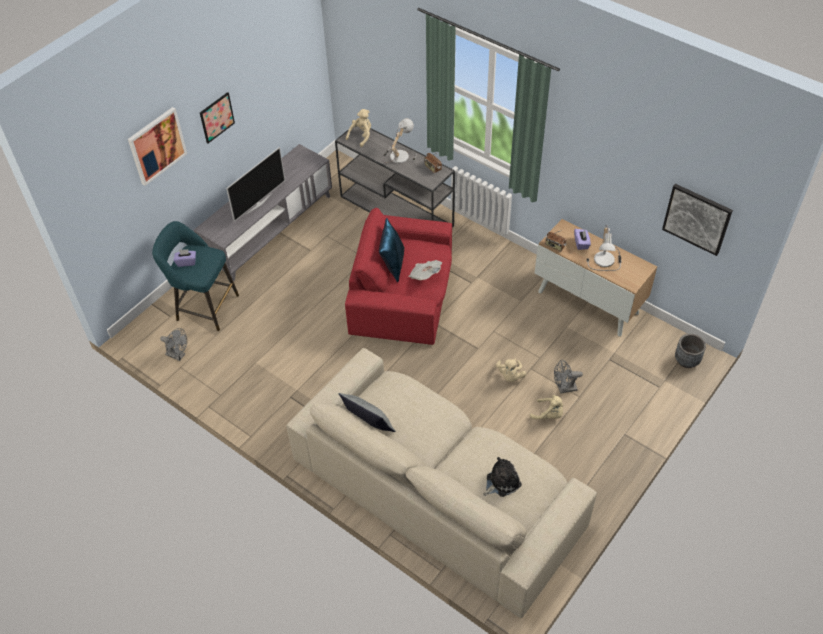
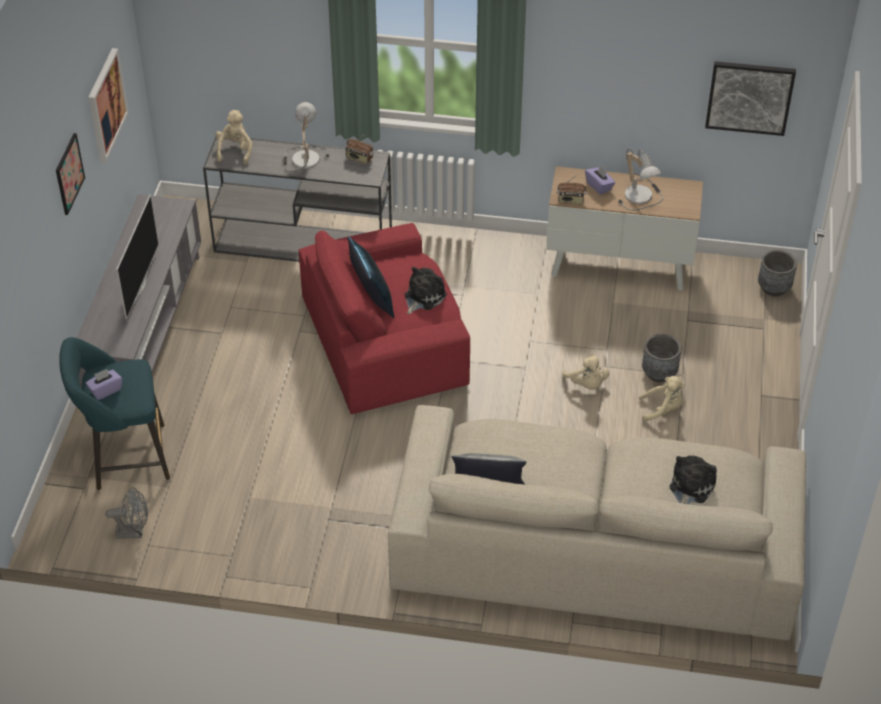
camera: 30 degrees left, 5 degrees down
(157, 145) = (28, 230): picture -> picture (106, 104)
(425, 275) = (423, 297): newspaper -> plush toy
(564, 389) = (659, 373): grey fan -> grey planter

